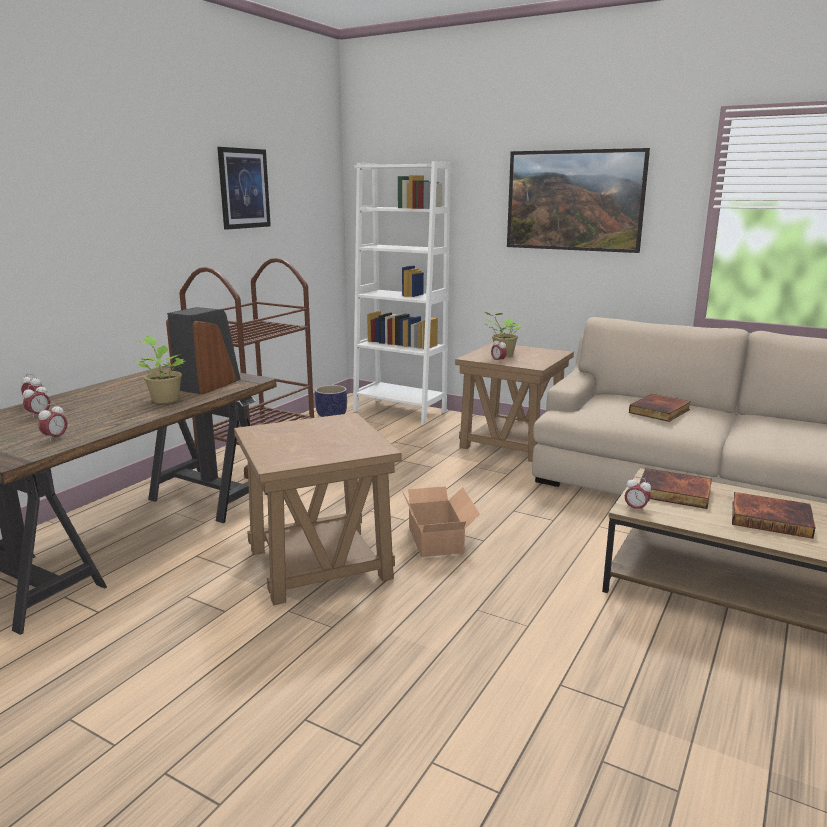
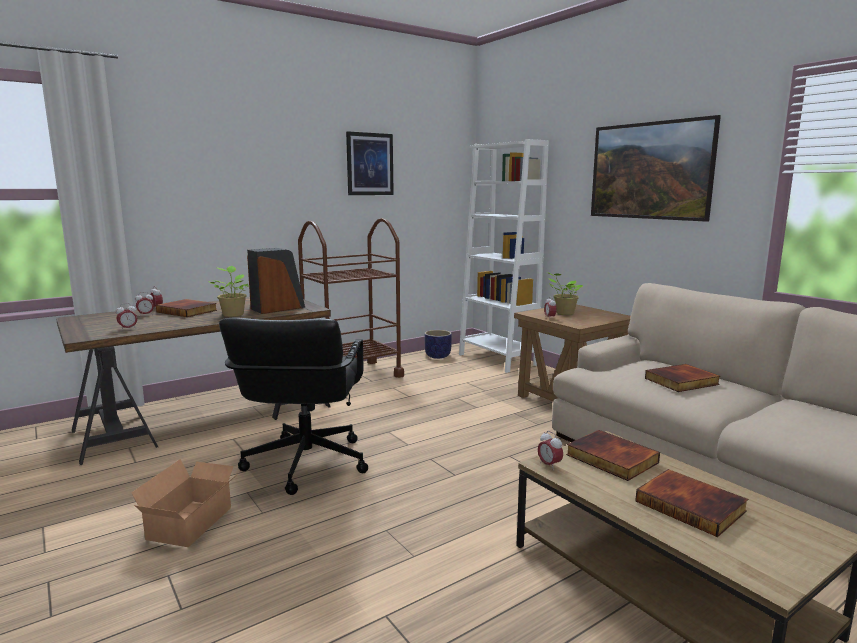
camera: 25 degrees right, 5 degrees down
(91, 402) = (188, 311): none -> book
(319, 564) = (305, 464): brown side table -> black office chair
(438, 538) = (418, 464): cardboard box -> cardboard box (194, 522)

